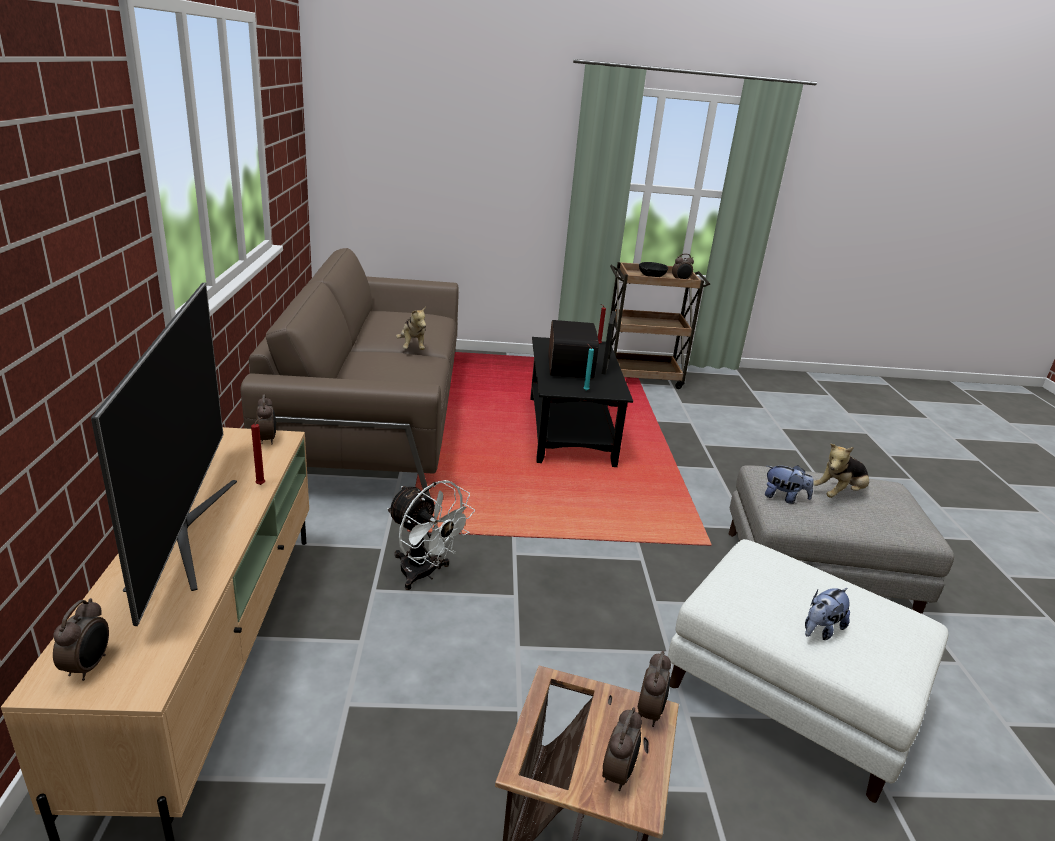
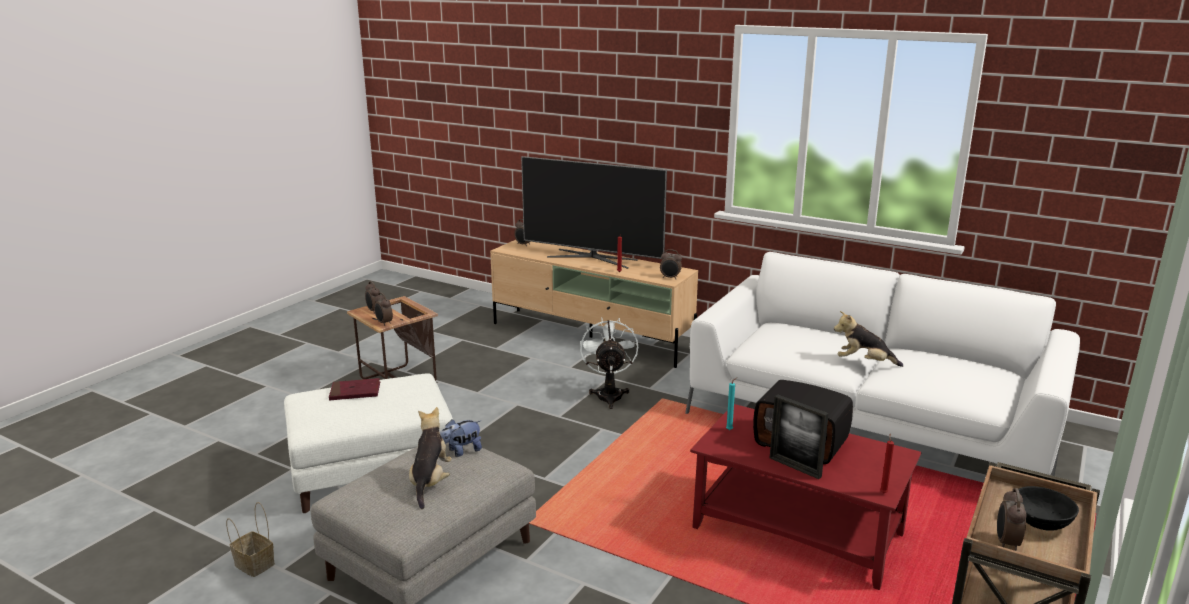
camera: 125 degrees right, 5 degrees down
(373, 417) = (870, 423): brown sofa -> white sofa
(424, 574) = (609, 394): white fan -> white fan turned 105 degrees clockwise
(569, 430) = (799, 531): black coffee table -> red coffee table
(820, 630) = (355, 392): plush toy -> red book
(989, 689) = (253, 564): none -> basket

